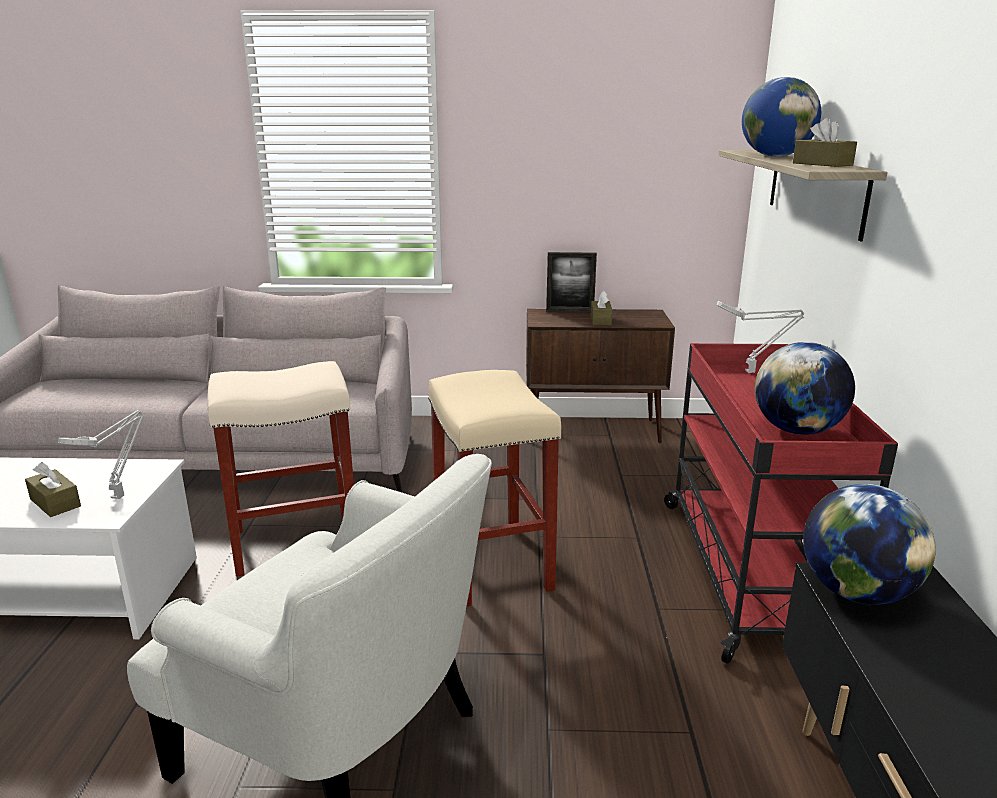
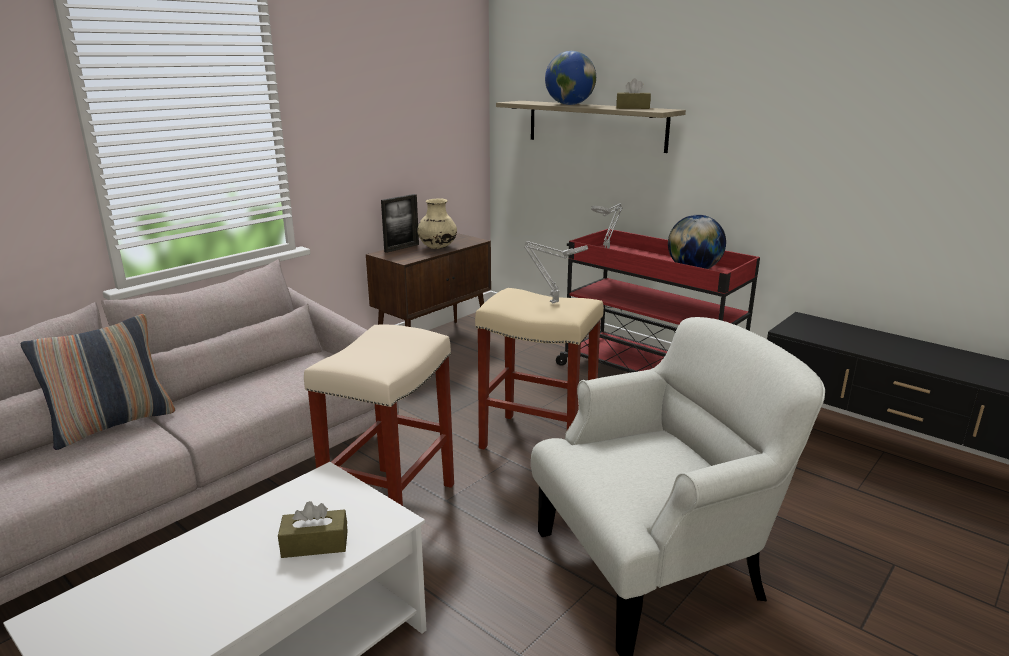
camera: 50 degrees left, 0 degrees up
(120, 496) = (358, 506): grey table lamp -> grey table lamp (552, 302)
(179, 381) = (113, 424): none -> pillow
(600, 320) = (437, 248): brown tissue box -> beige vase
(856, 592) = (804, 331): globe -> none

